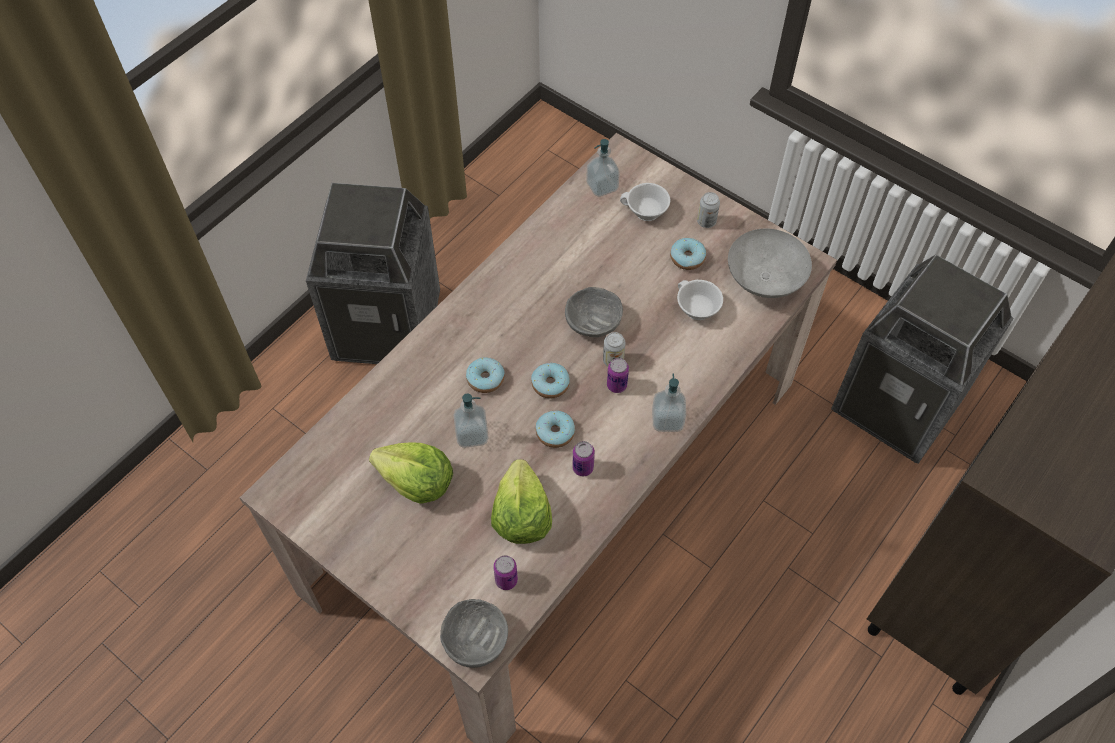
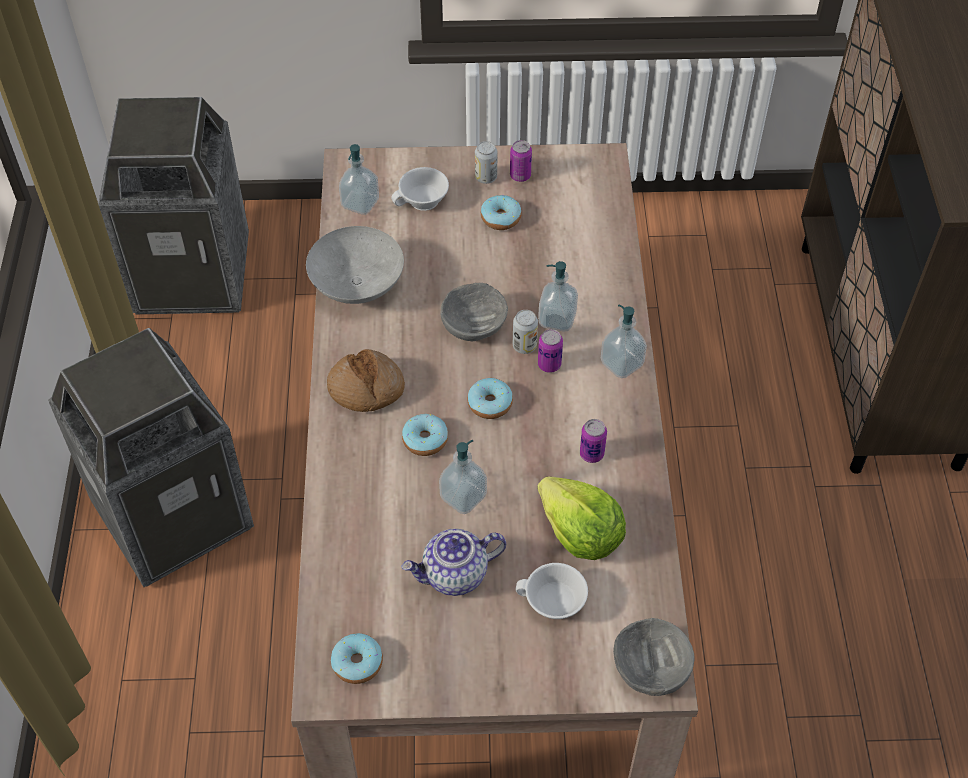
camera: 40 degrees left, 5 degrees down
(416, 482) = (454, 575): lettuce -> teapot
(482, 318) = (366, 388): none -> bread
(506, 580) = (624, 597): can -> can (520, 176)
(555, 433) = (537, 442): donut -> donut (357, 663)
(654, 357) = (557, 319): none -> soap dispenser
(695, 309) = (551, 256): white cup -> white cup (552, 604)
(764, 281) = (585, 196): grey bowl -> grey bowl (358, 287)
(898, 404) = (706, 272): trash can -> trash can (193, 274)

